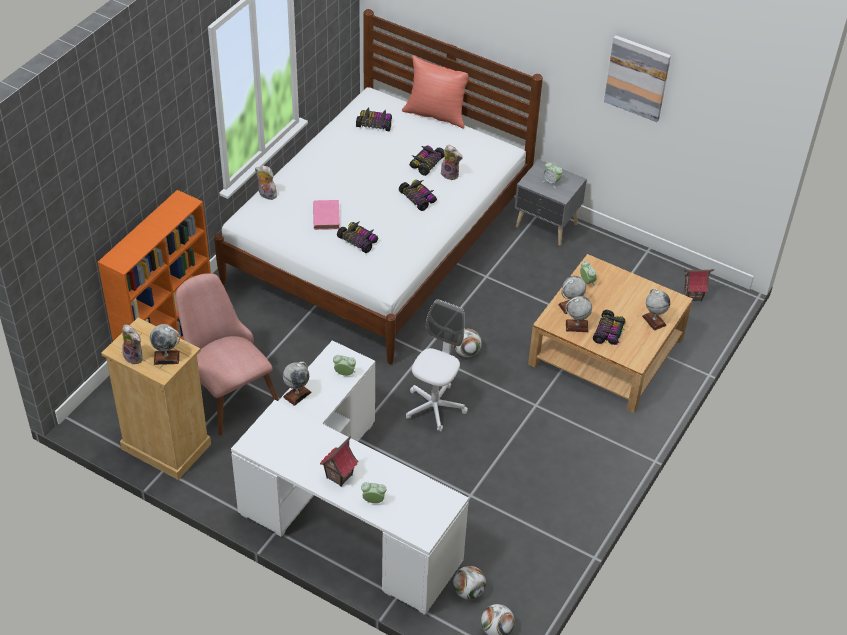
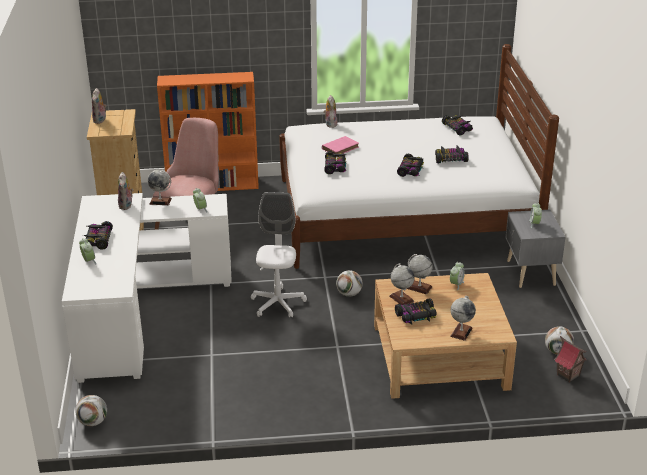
camera: 55 degrees right, 15 degrees down
(166, 357) = (111, 129): globe -> none
(339, 476) = (98, 240): toy house -> toy car
(434, 407) = (278, 304): white office chair -> white office chair turned 75 degrees counterclockwise
(436, 114) = (508, 145): red pillow -> none
(451, 174) = (455, 172): plush toy -> plush toy (126, 206)
(468, 591) = (118, 393): football -> football (557, 352)
(637, 78) = (599, 129): picture -> none

